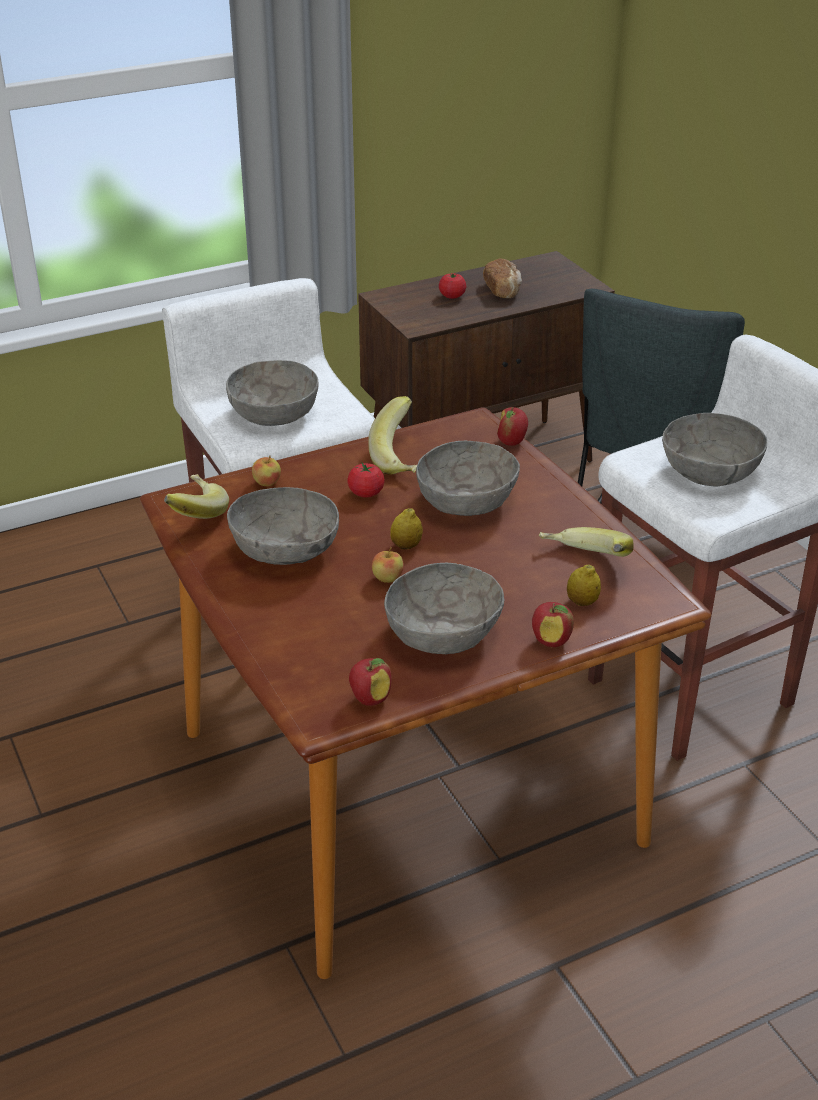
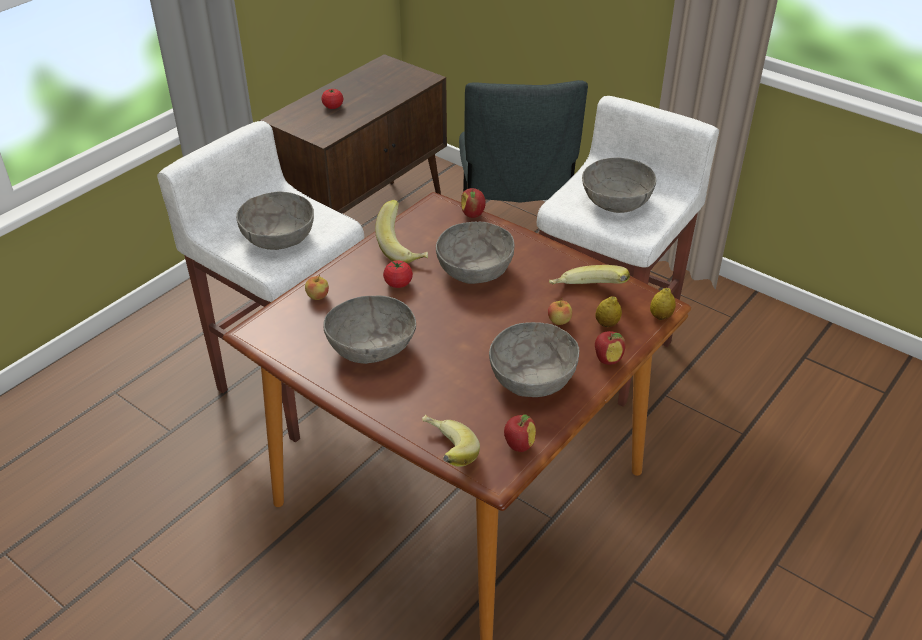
camera: 25 degrees left, 5 degrees up
(193, 514) = (279, 339): banana -> banana (444, 455)
(387, 578) = (463, 347): apple -> apple (559, 321)
(406, 546) = (457, 317): lemon -> lemon (661, 316)
(503, 290) = (367, 93): bread -> none

